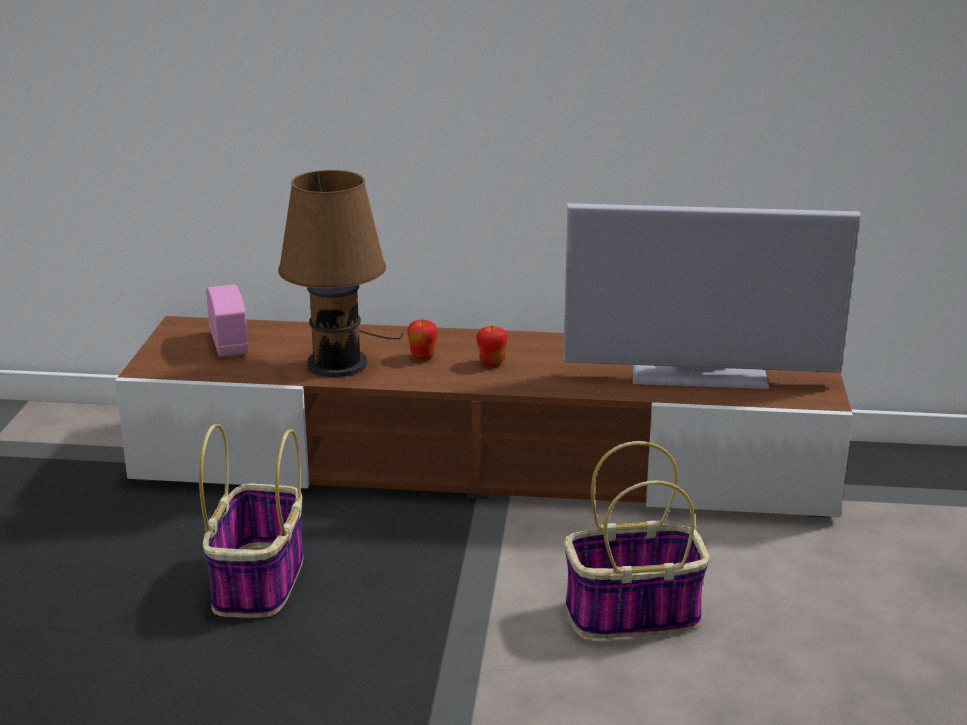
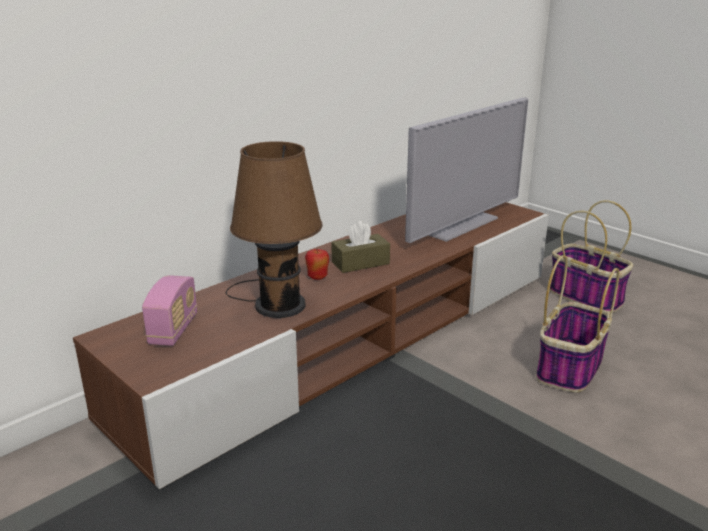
camera: 50 degrees left, 0 degrees up
(229, 343) = (174, 330): radio -> radio turned 75 degrees clockwise
(259, 583) = (389, 489): basket -> basket (587, 297)
(492, 363) = (360, 263): apple -> brown tissue box

